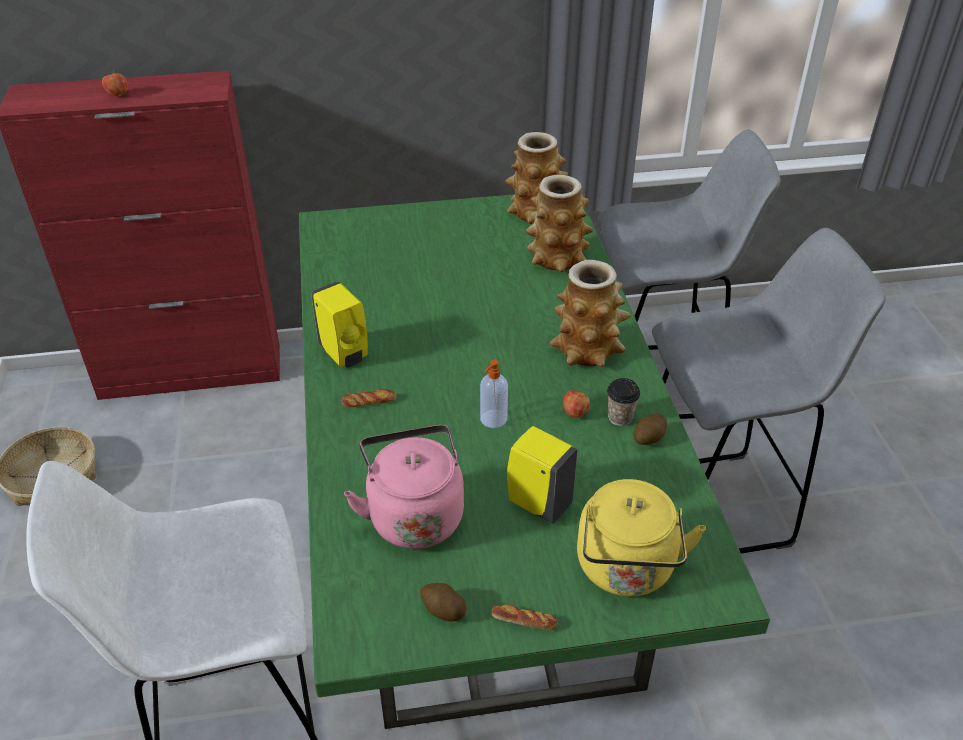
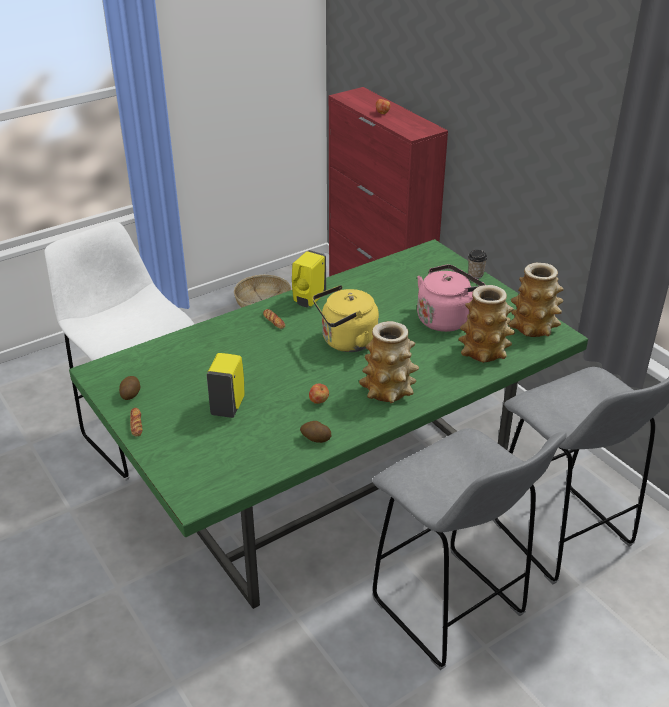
camera: 65 degrees right, 5 degrees down
(414, 514) = (193, 364): pink kettle -> pink kettle (445, 318)
(493, 419) = (289, 370): soap dispenser -> none
(620, 417) = (328, 421): cup -> cup (475, 275)
(626, 570) = (192, 455): yellow kettle -> yellow kettle (346, 342)

